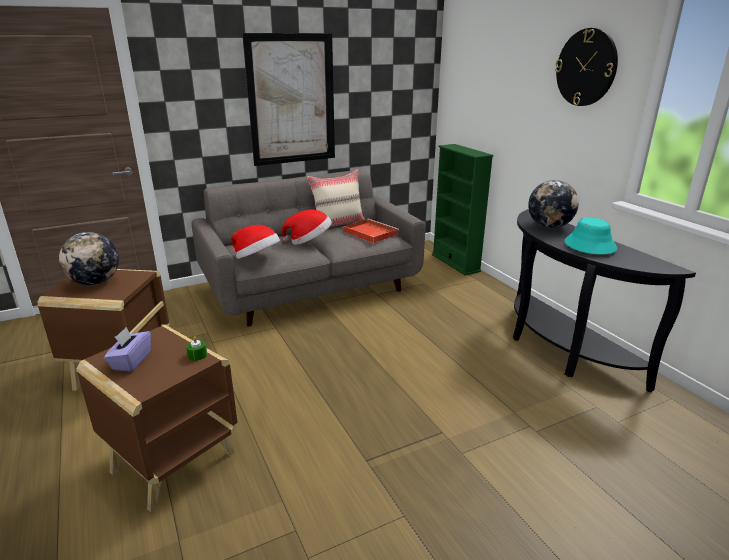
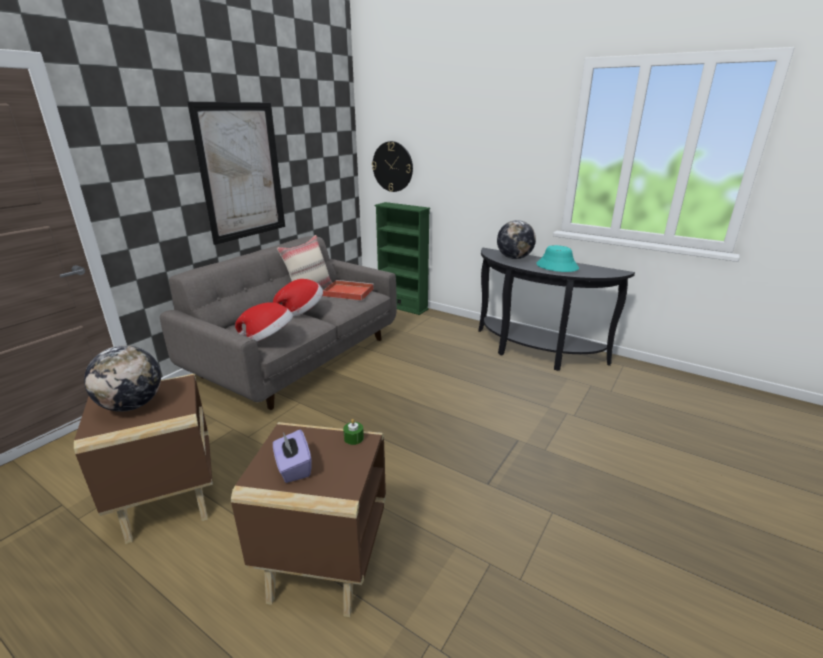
camera: 30 degrees left, 0 degrees up
(586, 67) = (514, 129): wall clock -> wall clock (392, 166)

